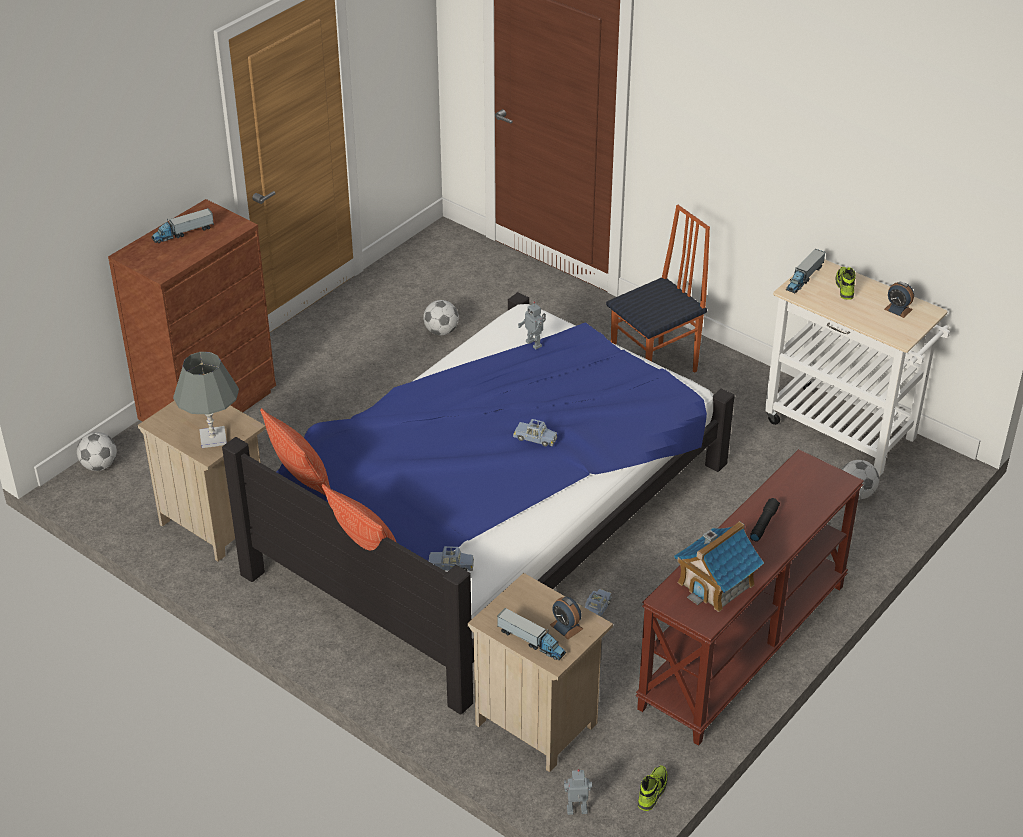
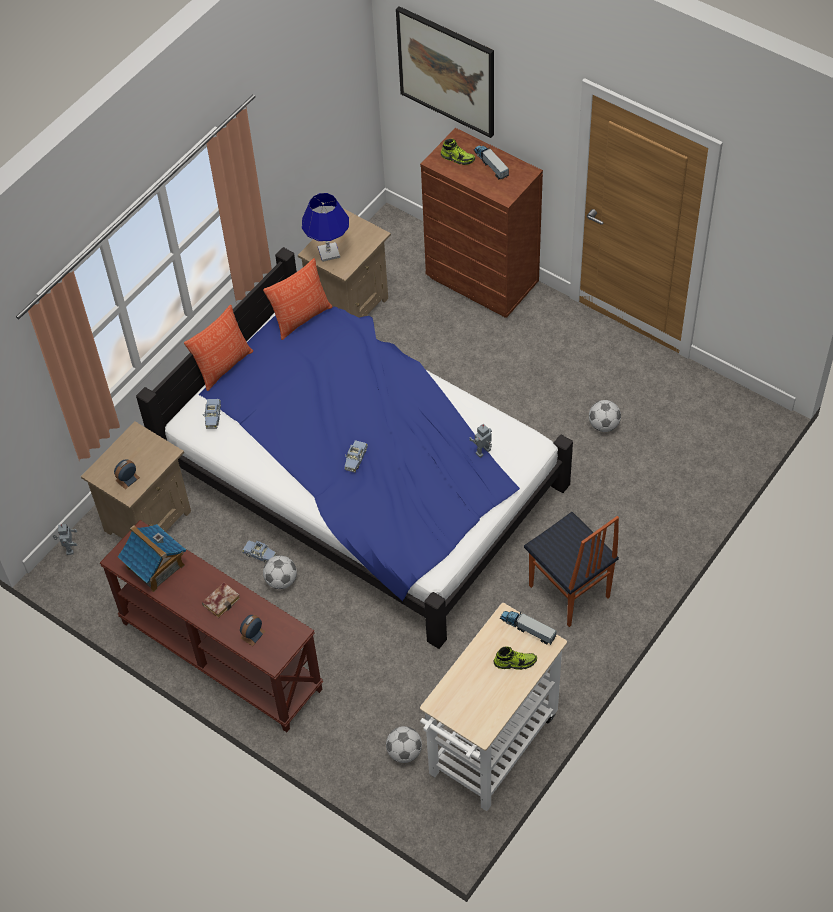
camera: 90 degrees right, 15 degrees up
(79, 189) = (447, 71): none -> picture
(99, 466) = (409, 230): football -> football (281, 581)
(213, 438) = (328, 252): grey table lamp -> blue table lamp
(531, 641) = (114, 459): toy truck -> none
(652, 791) = (82, 594): shoe -> shoe (458, 158)
(763, 523) = (221, 600): black flashlight -> book
(898, 309) = (483, 706): alarm clock -> alarm clock (252, 634)

